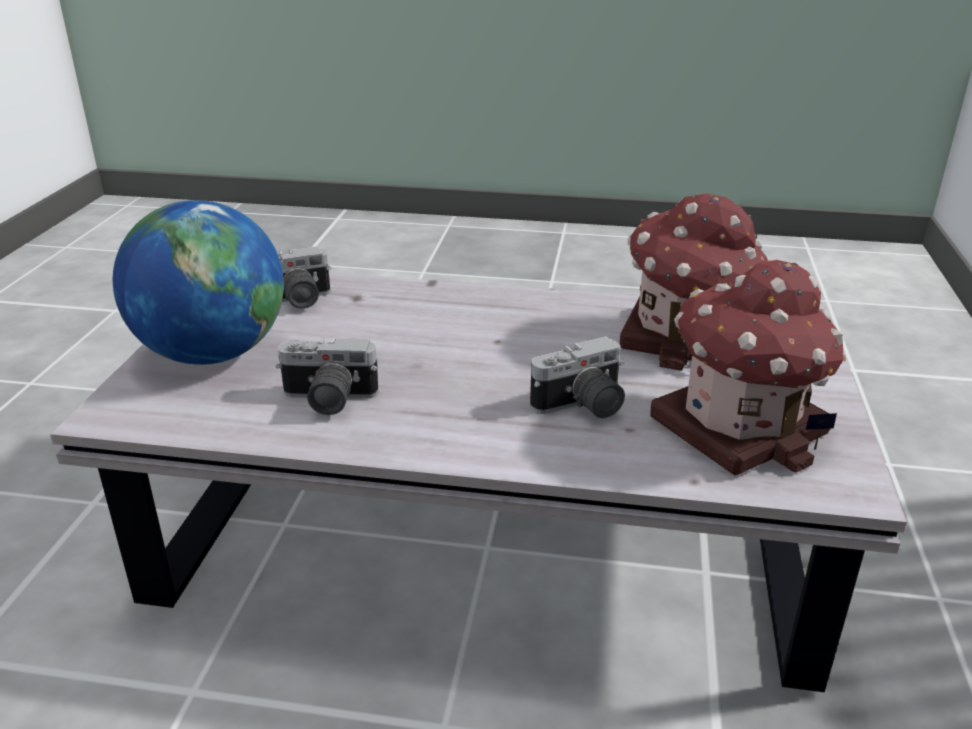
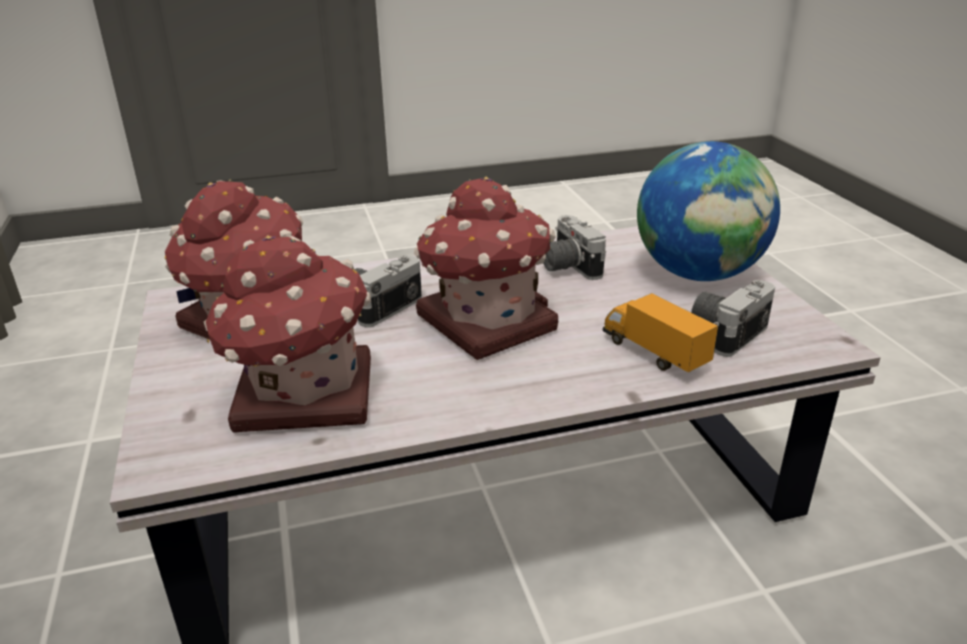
camera: 155 degrees right, 0 degrees up
(327, 401) = (566, 266): camera -> camera turned 90 degrees counterclockwise
(377, 301) = (654, 354): none -> toy truck
(485, 360) = (485, 322): none -> toy house

